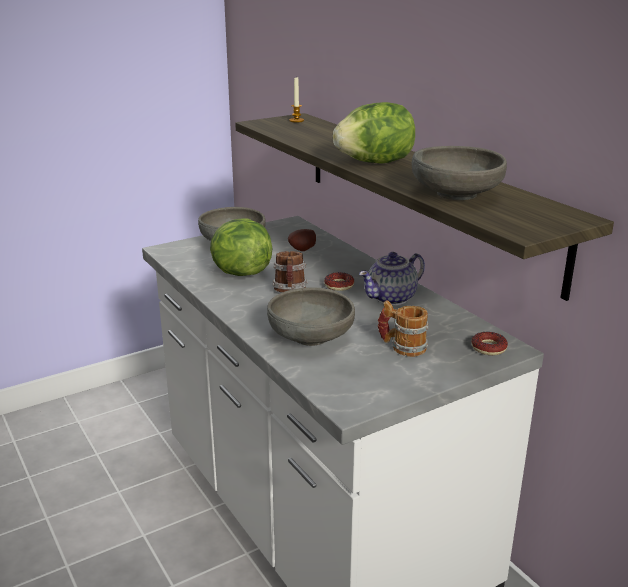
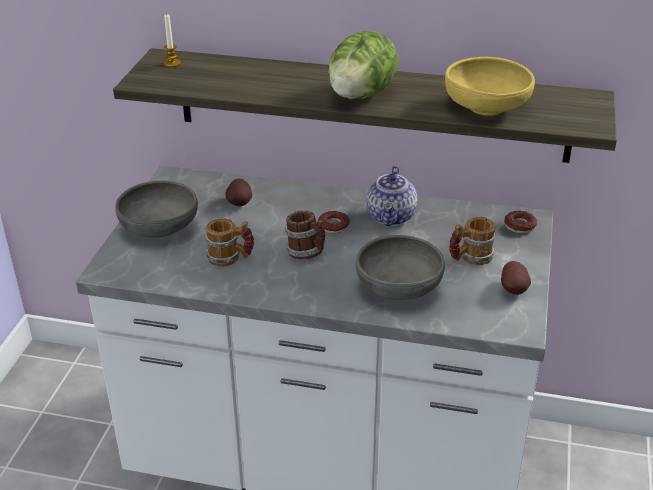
camera: 45 degrees left, 10 degrees up
(240, 273) = (230, 258): lettuce -> mug
(396, 382) = (514, 290): none -> potato
(455, 194) = (486, 107): grey bowl -> yellow bowl

